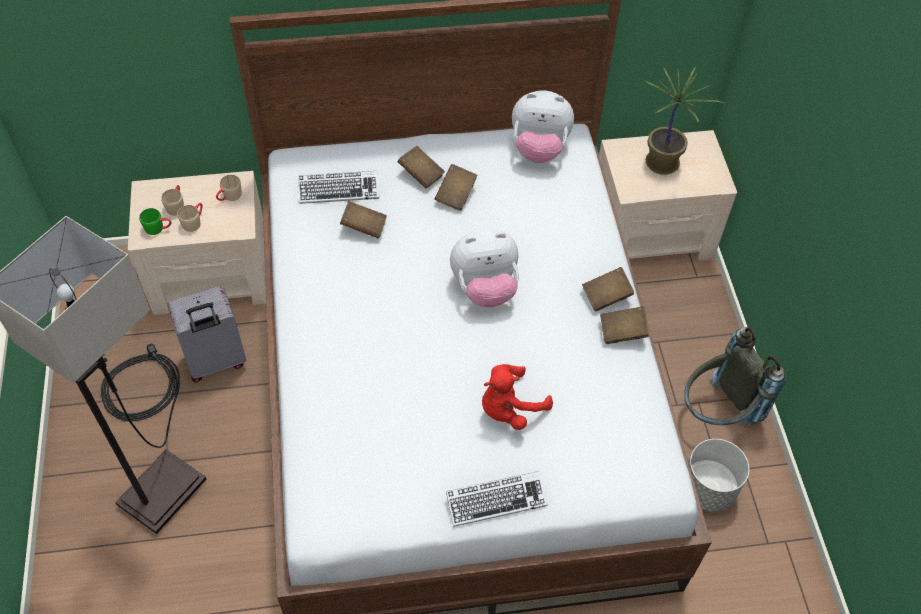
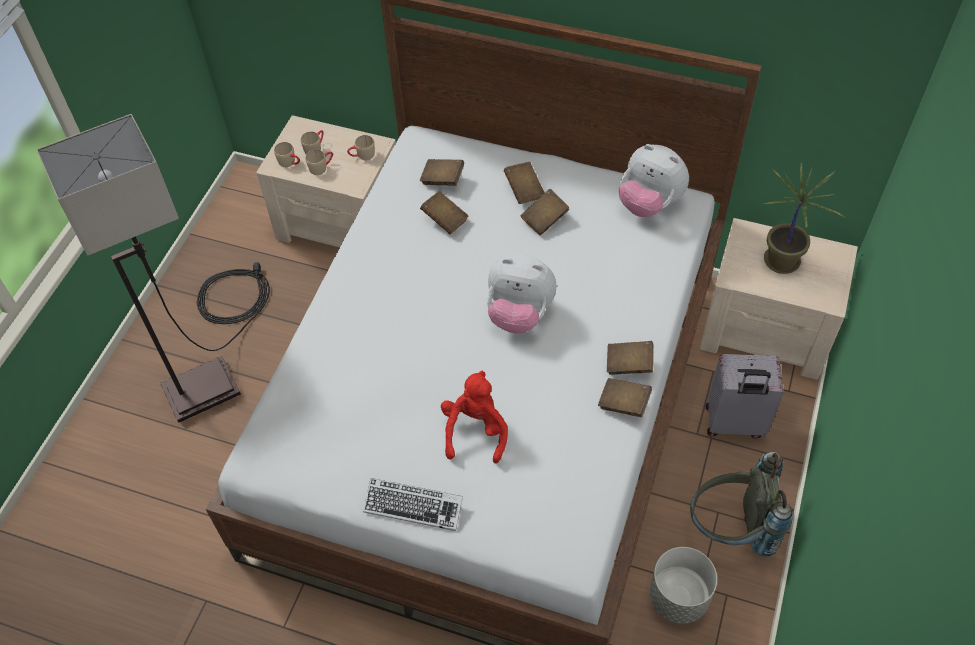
camera: 30 degrees right, 0 degrees up
(158, 228) = (290, 162): green mug -> beige mug
(216, 362) = (303, 299): grey suitcase -> grey suitcase (734, 423)
(339, 190) = (442, 179): keyboard -> brown book
(509, 408) = (475, 430): red plush toy -> red plush toy turned 105 degrees clockwise

